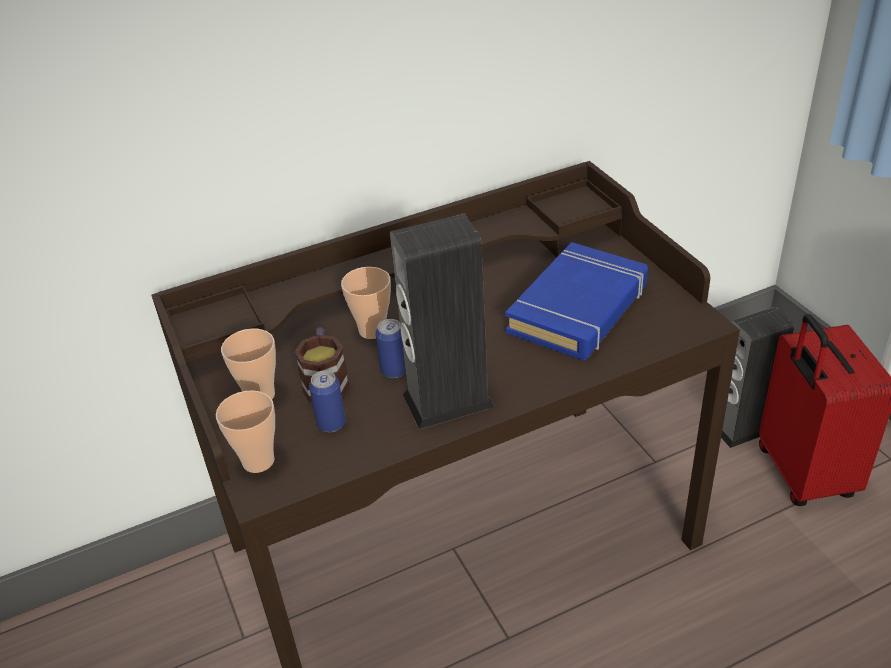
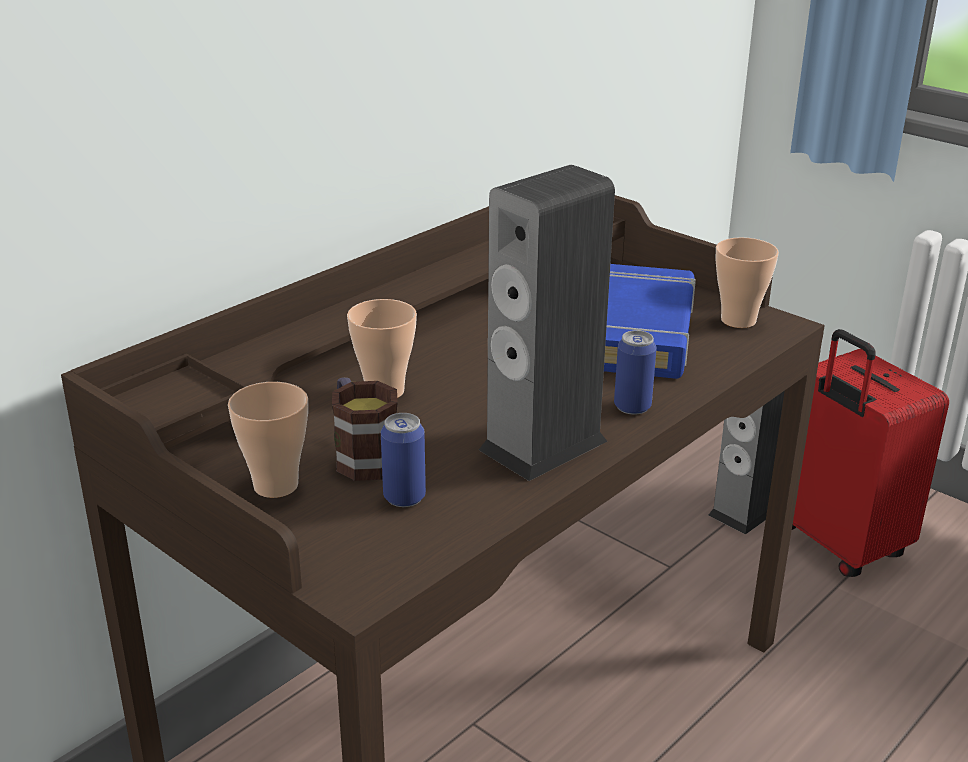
camera: 25 degrees left, 10 degrees down
(258, 461) = (329, 558): cup -> cup (738, 320)
(394, 370) = (447, 427): can -> can (632, 407)

